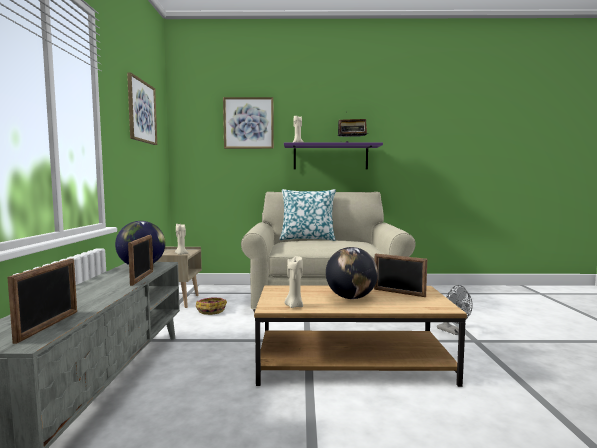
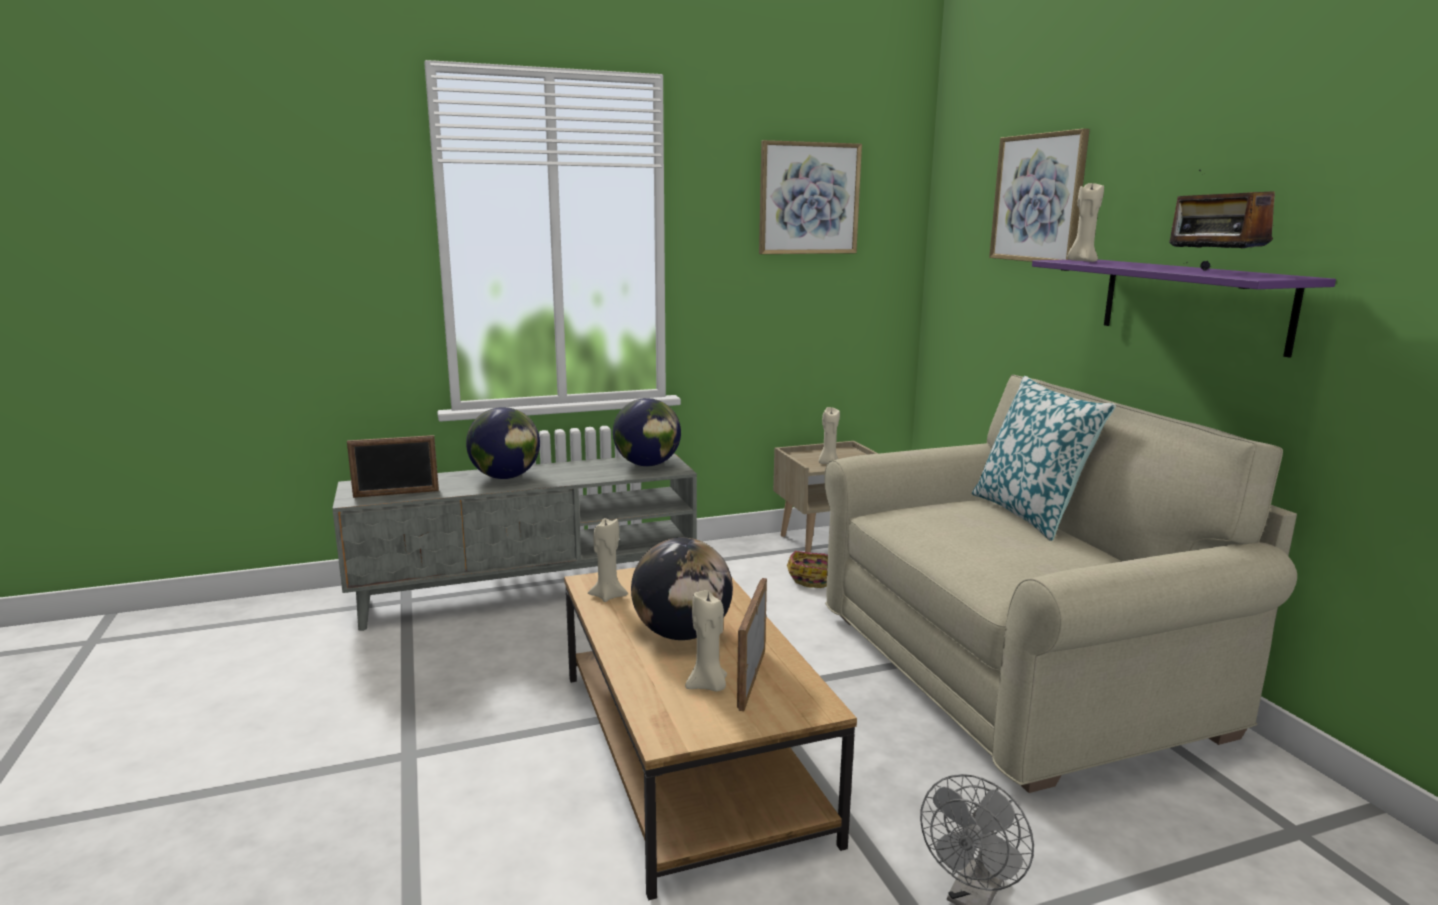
camera: 70 degrees right, 10 degrees up
(88, 293) = (505, 477): none -> globe
(142, 278) = (584, 480): picture frame -> none
(403, 299) = (708, 686): none -> beige candle

